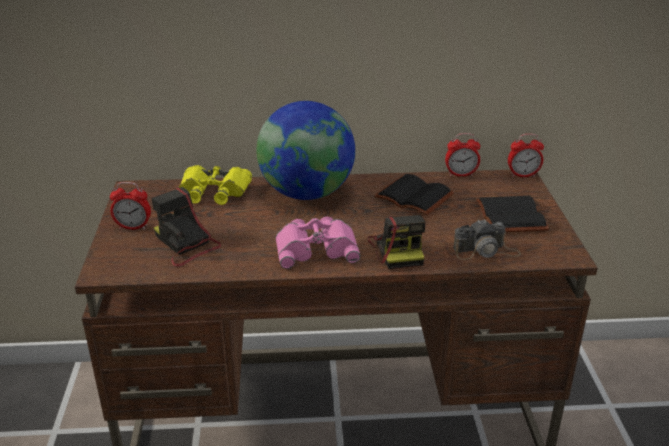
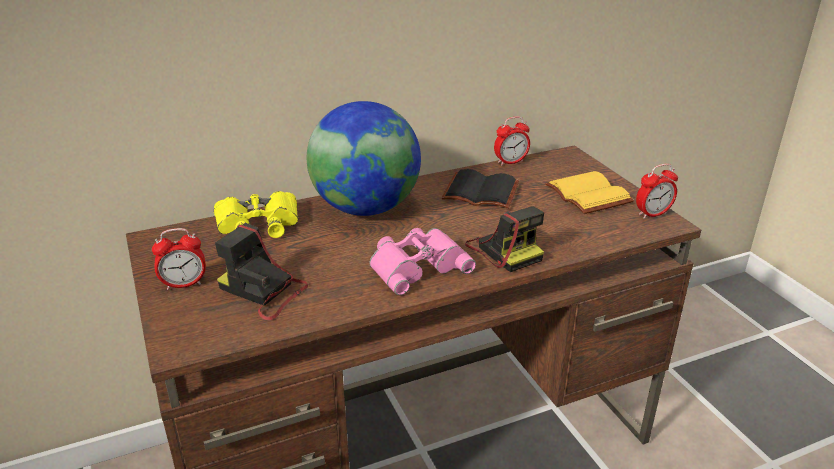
camera: 20 degrees left, 0 degrees up
(486, 251) = (591, 234): camera -> none
(508, 216) = (585, 195): black book -> yellow book
(523, 175) = (569, 153): alarm clock -> alarm clock (652, 214)

